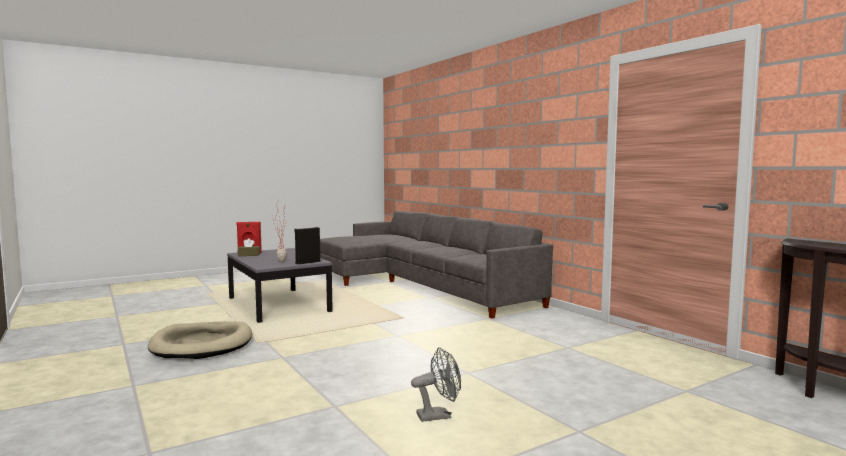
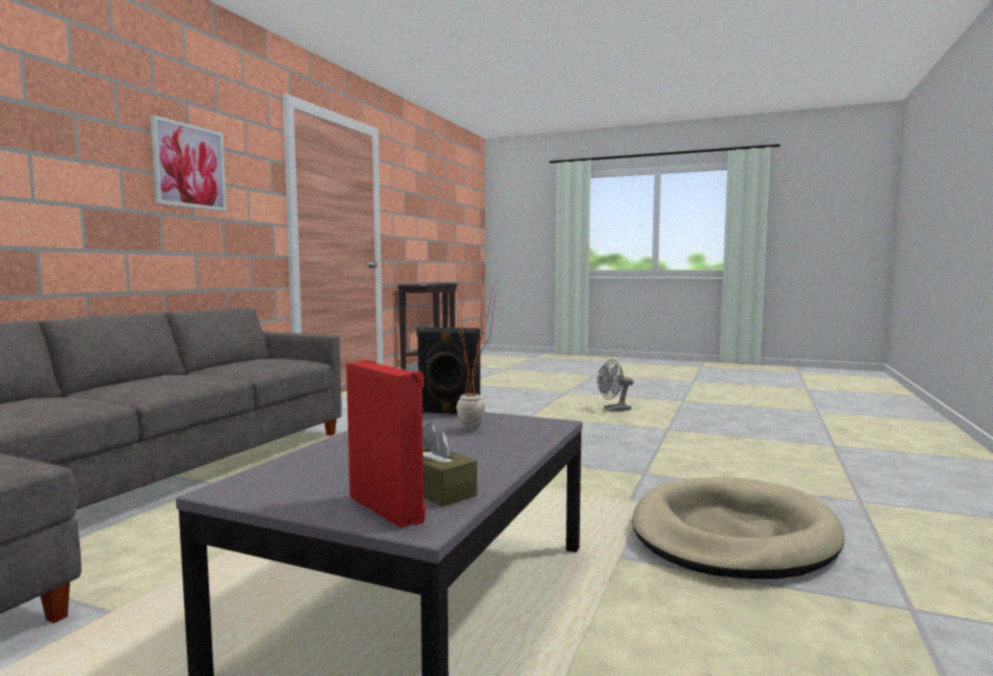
camera: 125 degrees left, 0 degrees up
(439, 415) = (614, 410): grey fan -> grey fan turned 60 degrees counterclockwise
(537, 138) = (189, 166): none -> picture

